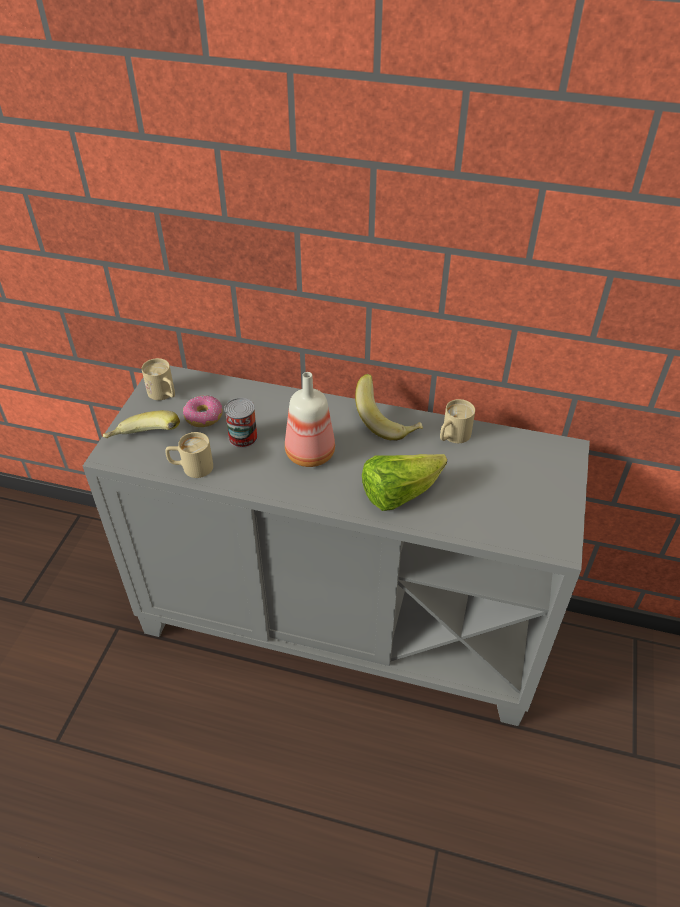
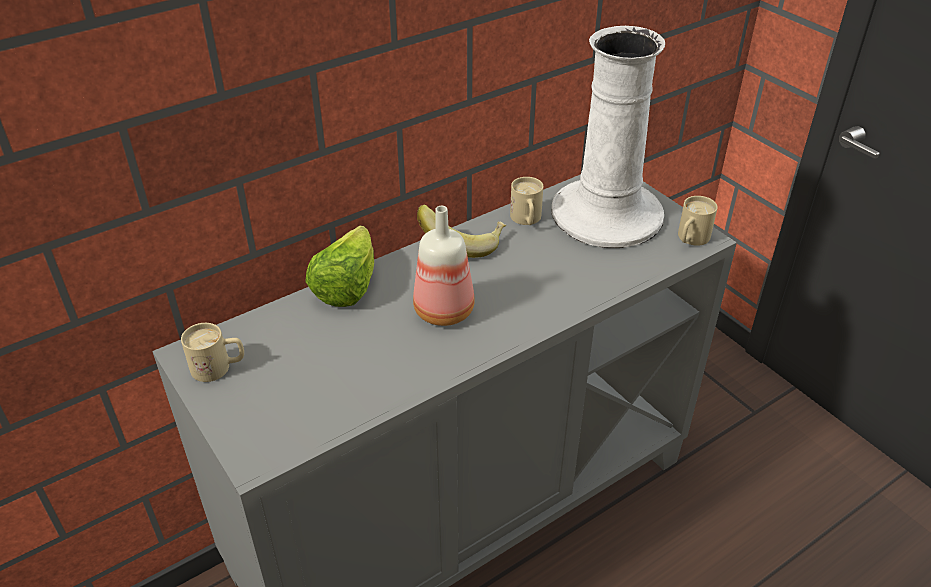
camera: 50 degrees left, 5 degrees down
(145, 442) = (274, 421): banana -> none
(191, 467) = (359, 403): beige mug -> beige mug (690, 239)
(203, 417) = (296, 356): donut -> none
(243, 437) = (364, 343): can -> none
(399, 493) = (557, 286): lettuce -> lettuce (347, 287)
(515, 475) = (607, 215): none -> white vase

